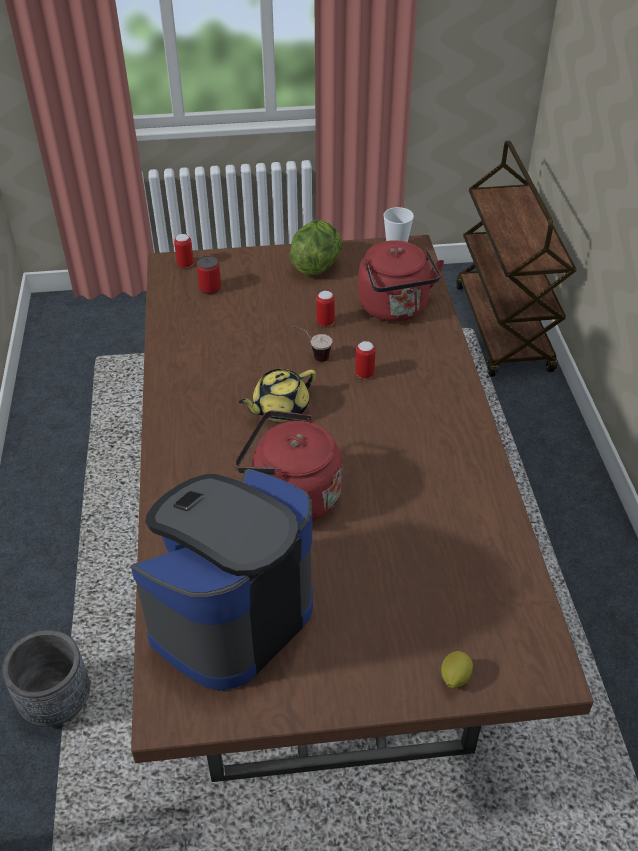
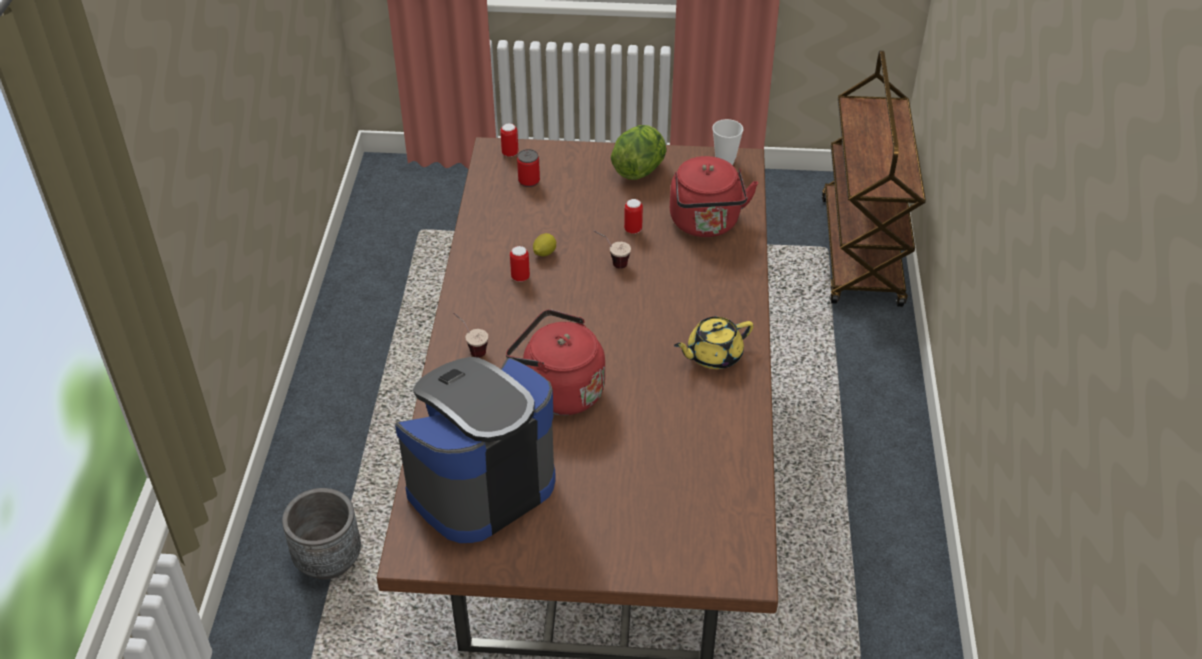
camera: 10 degrees right, 0 degrees up
(187, 463) = (471, 348): none -> cup
(279, 408) = (568, 308): yellow teapot -> yellow teapot (713, 355)
(364, 374) = (657, 286): can -> can (520, 277)
(454, 677) = (661, 563): lemon -> lemon (544, 253)

